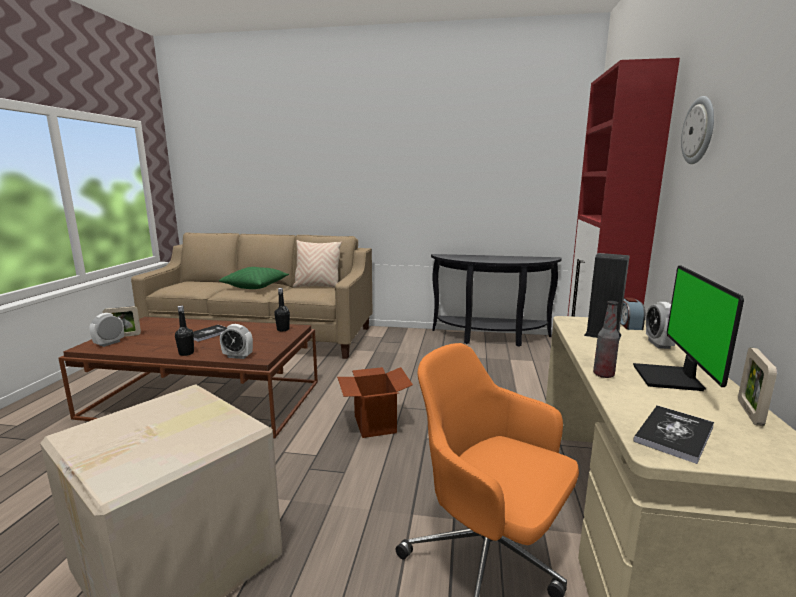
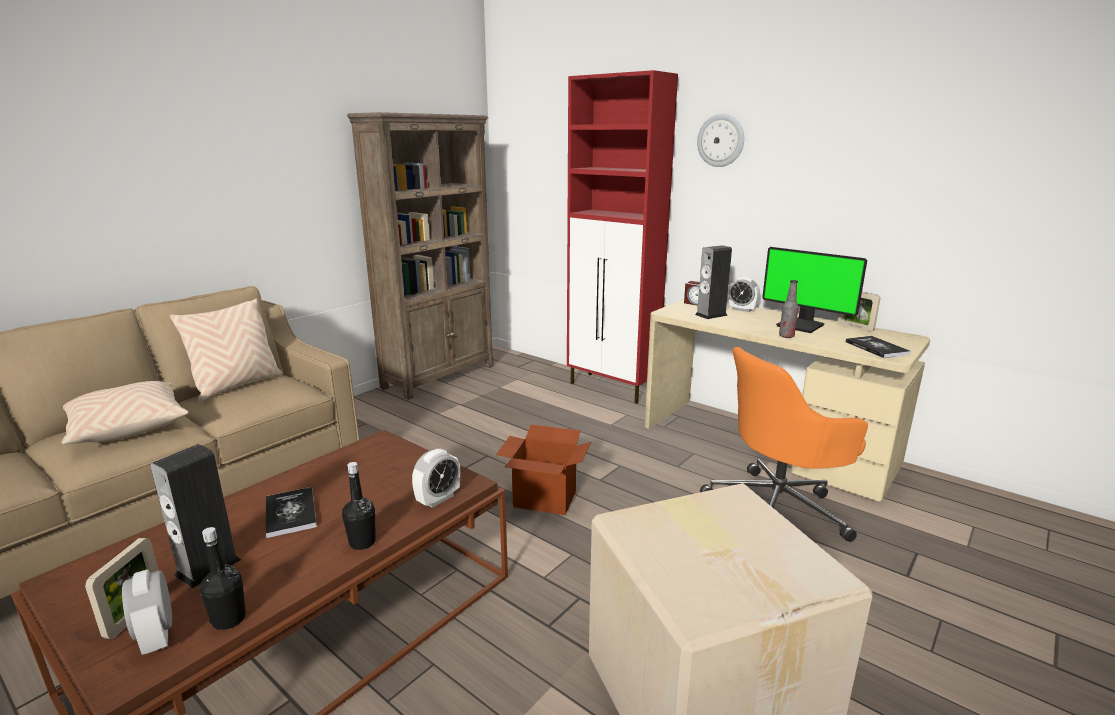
camera: 60 degrees left, 5 degrees up
(159, 335) = (208, 567): none -> speaker
(256, 286) = (127, 427): green pillow -> beige pillow
(283, 329) = (373, 450): black bottle -> black bottle (229, 619)
(491, 338) = (440, 376): black console table -> brown bookcase

